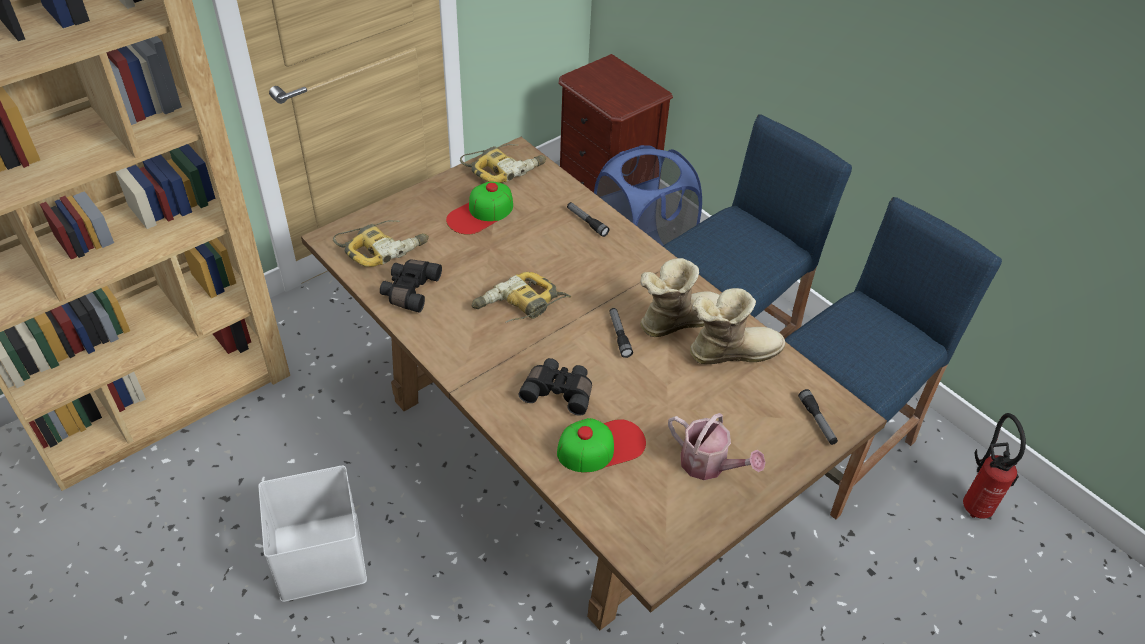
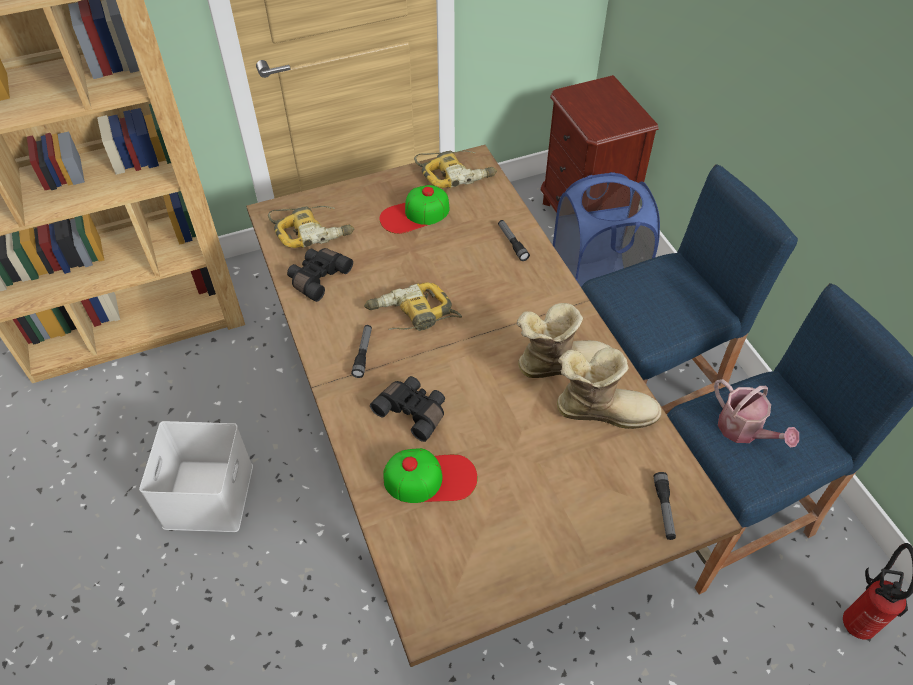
camera: 20 degrees right, 5 degrees up
(619, 335) = (496, 367): flashlight -> flashlight (363, 354)
(709, 465) = (530, 527): watering can -> watering can (744, 430)

